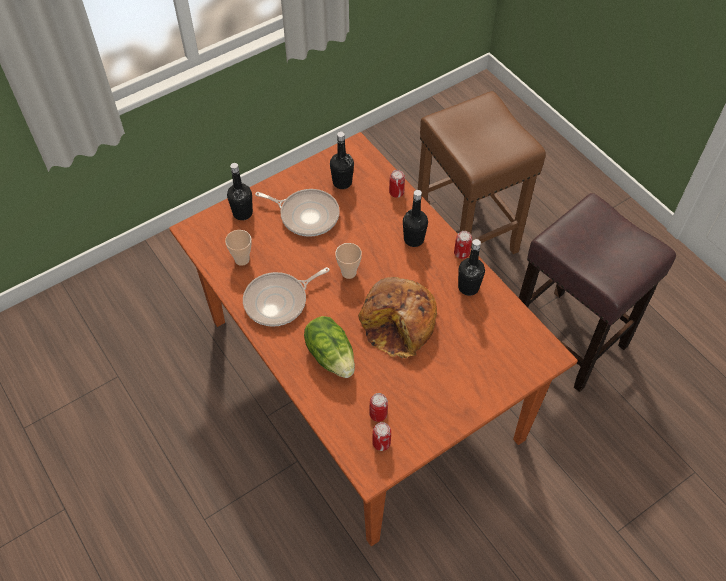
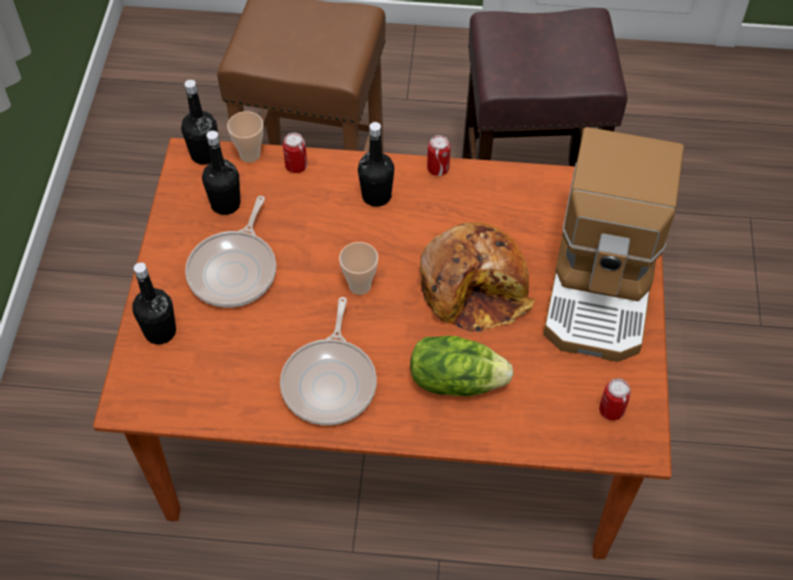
camera: 50 degrees left, 0 degrees up
(242, 259) = (230, 379): cup -> cup (250, 155)
(306, 215) = (235, 270): frying pan -> frying pan turned 135 degrees clockwise
(378, 414) = (572, 388): can -> none
(462, 385) = (603, 286): none -> coffee machine
(468, 287) = (487, 194): black bottle -> black bottle (205, 154)

